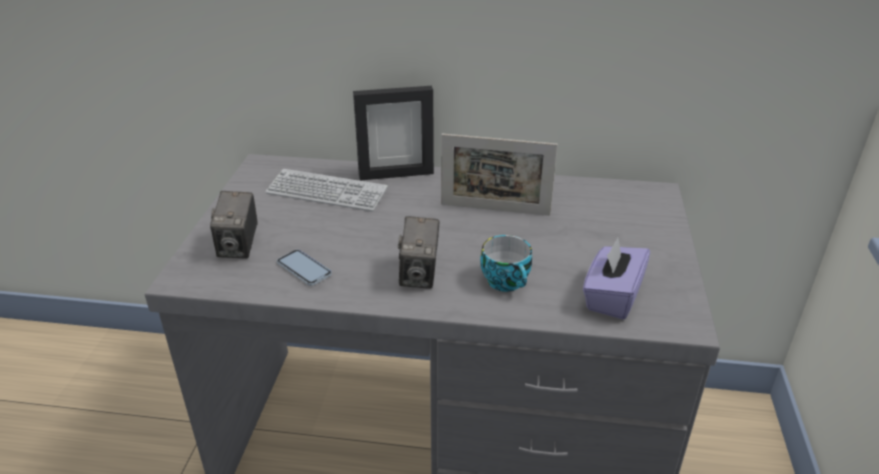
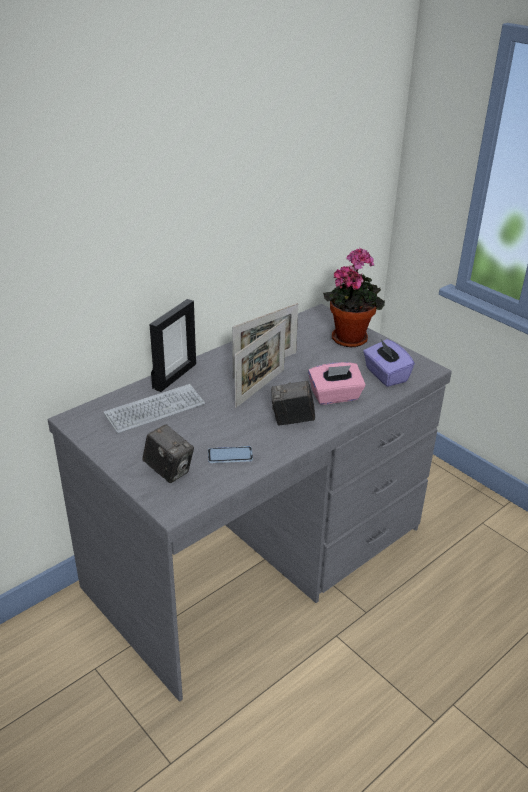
camera: 50 degrees left, 0 degrees up
(419, 275) = (292, 420): camera -> camera turned 135 degrees clockwise
(448, 227) = (260, 388): none -> picture frame
(507, 282) = (335, 396): cup -> pink tissue box
(646, 234) = (350, 337): none -> potted plant

